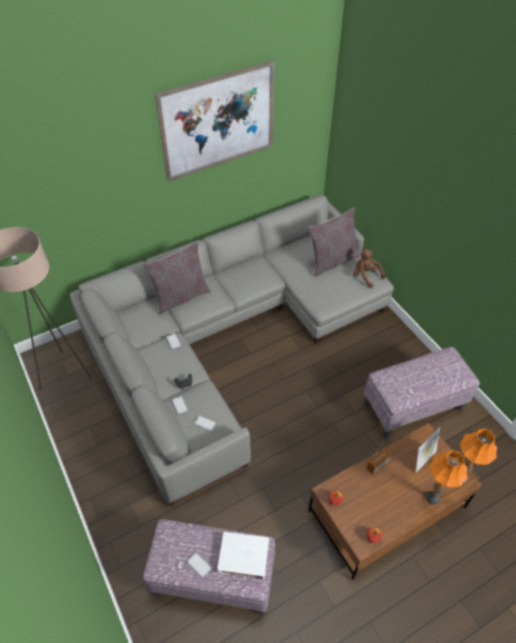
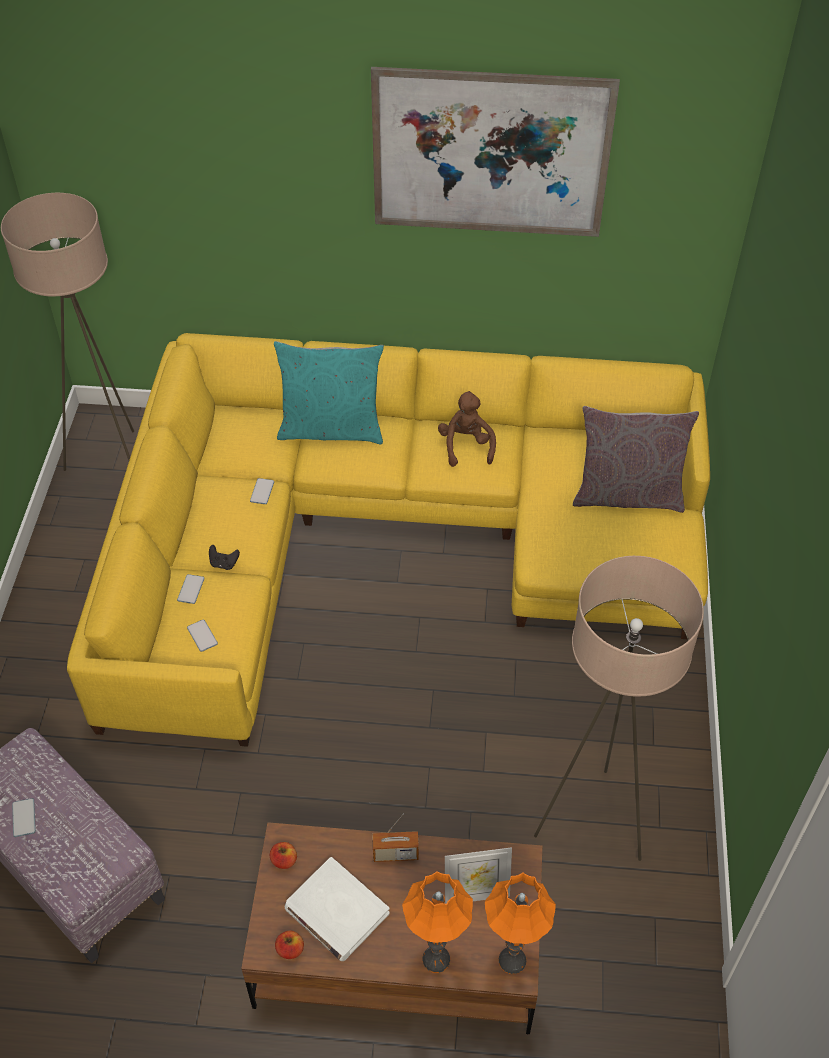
camera: 35 degrees right, 0 degrees up
(180, 296) = (331, 429): grey pillow -> turquoise pillow
(229, 335) = (388, 536): grey sofa -> yellow sofa
(243, 556) = (87, 847): white book -> white book (336, 911)
(365, 276) = (667, 552): brown plush toy -> brown plush toy (466, 446)
(413, 405) = (592, 821): ottoman -> beige floor lamp

